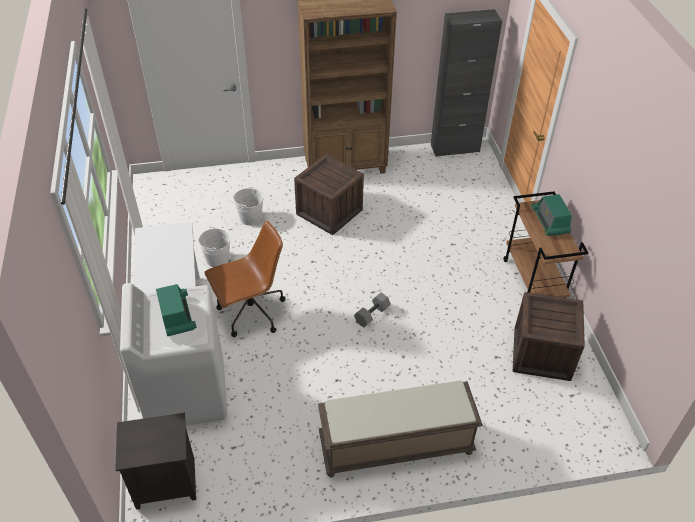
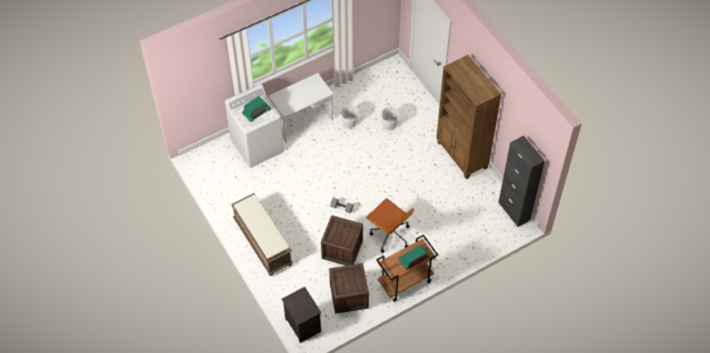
camera: 70 degrees right, 10 degrees up
(165, 484) = (208, 159): black nightstand -> black nightstand (302, 325)
(251, 313) = (318, 152): brown office chair -> brown office chair (390, 235)
(329, 212) = (414, 161): crate -> crate (342, 249)

